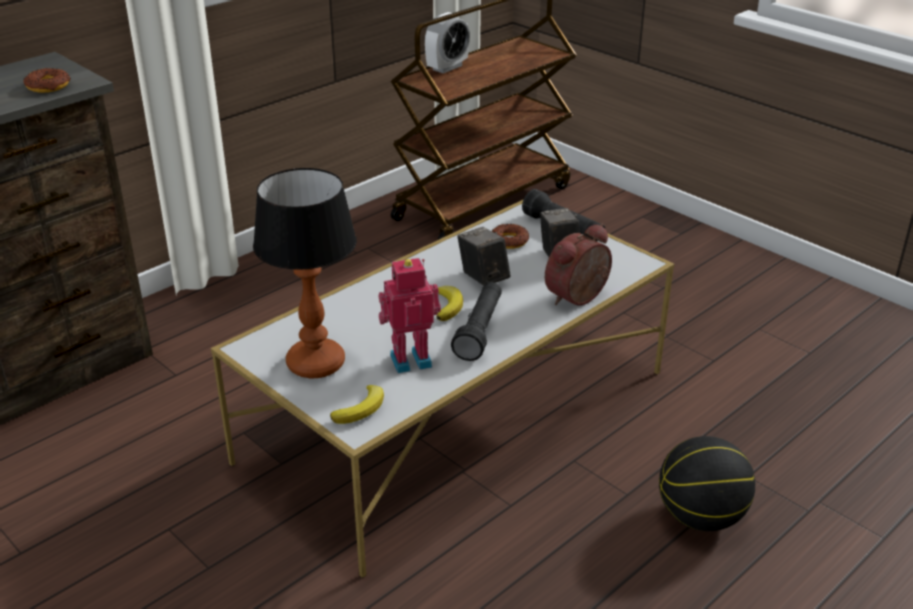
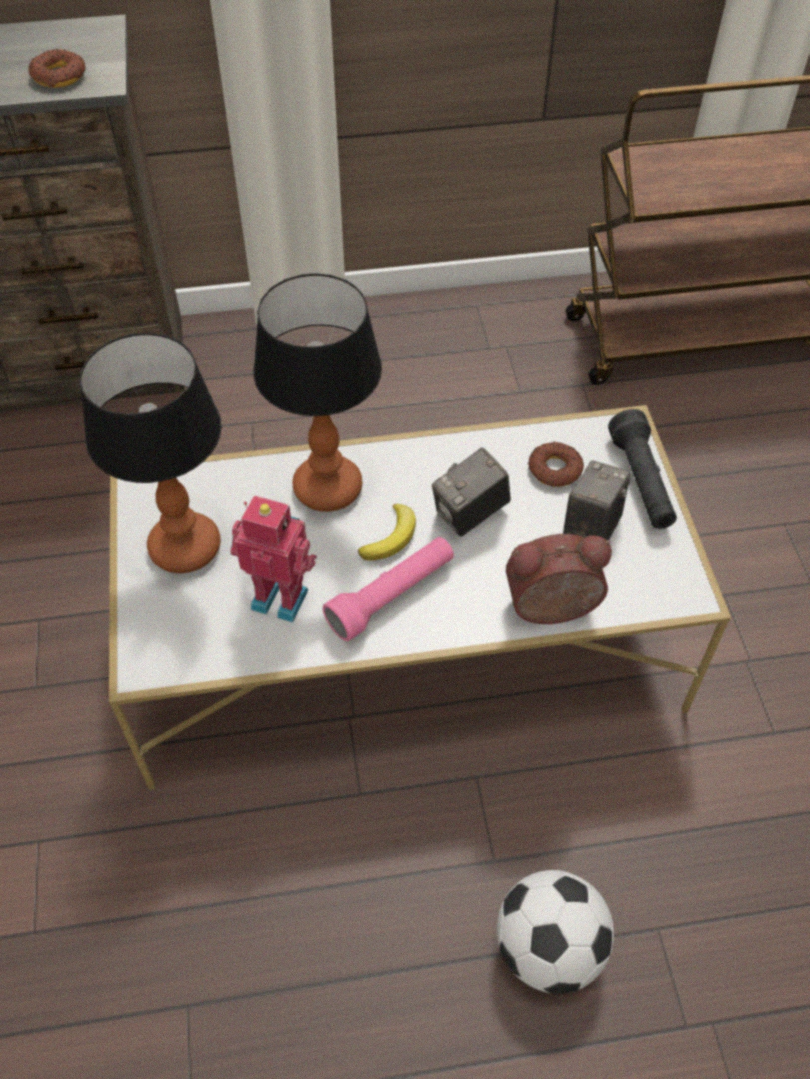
camera: 35 degrees right, 20 degrees up
(361, 409) = (171, 640): banana -> none
(378, 299) = (327, 487): none -> table lamp
(447, 67) = (692, 152): alarm clock -> none
(480, 330) = (392, 596): black flashlight -> pink flashlight
(483, 278) = (470, 514): camera -> camera turned 135 degrees counterclockwise
(701, 517) = (548, 948): basketball -> football

